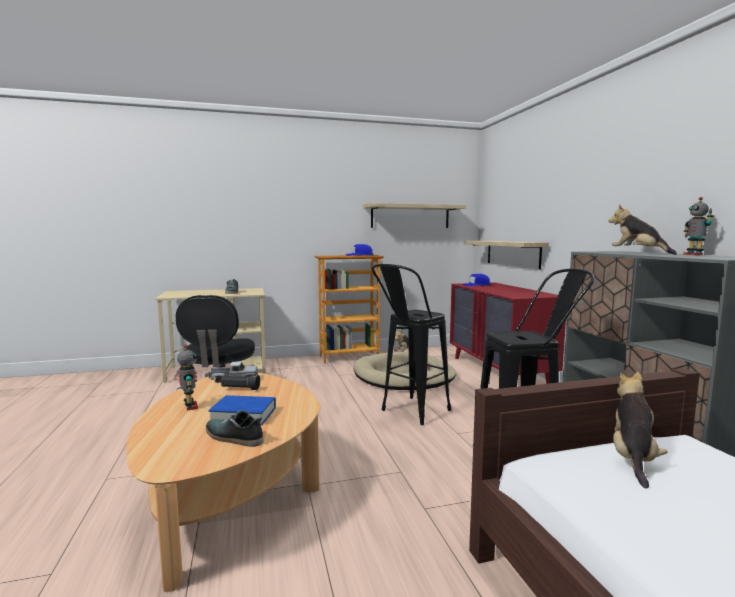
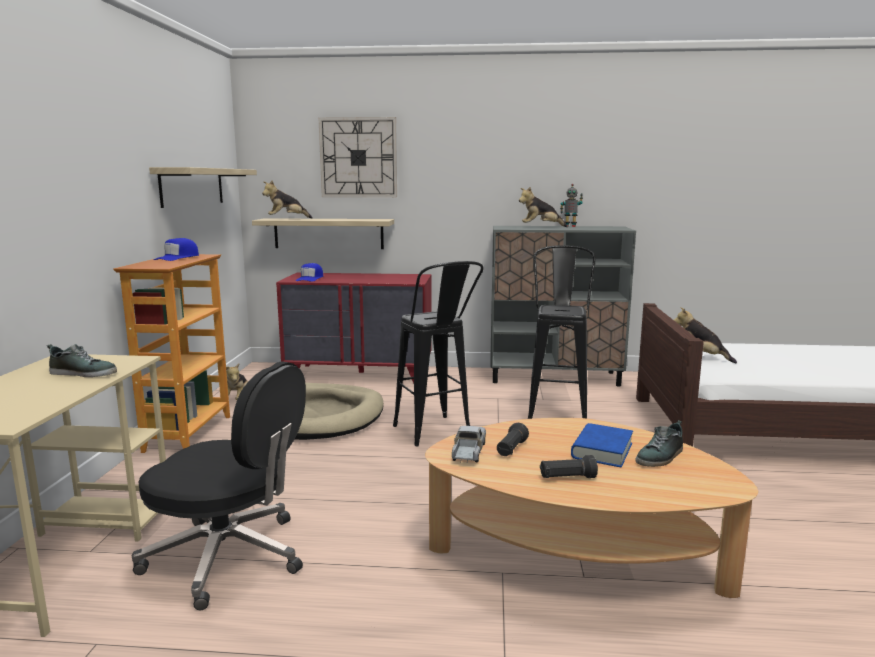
camera: 70 degrees left, 5 degrees up
(190, 407) = (567, 478): toy robot -> black flashlight
(485, 240) = (286, 219): none -> plush toy
(532, 190) = (358, 158): none -> wall clock

